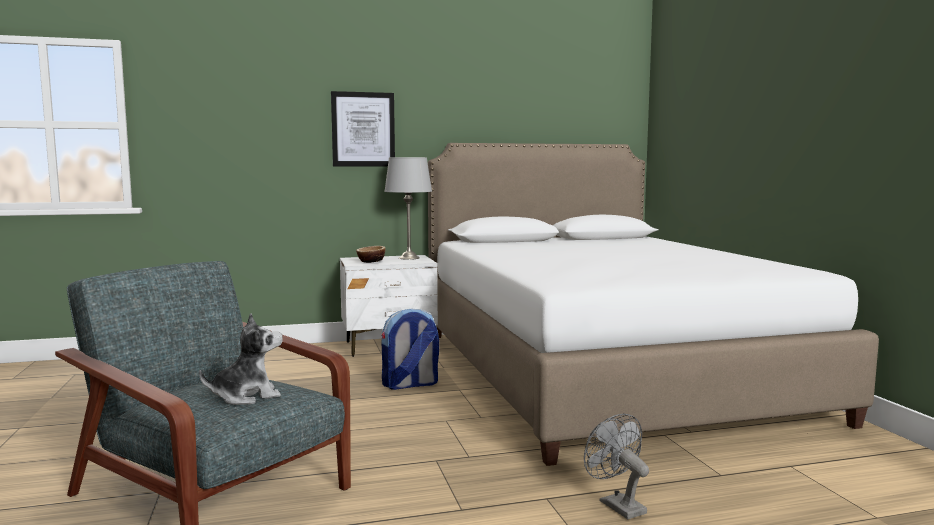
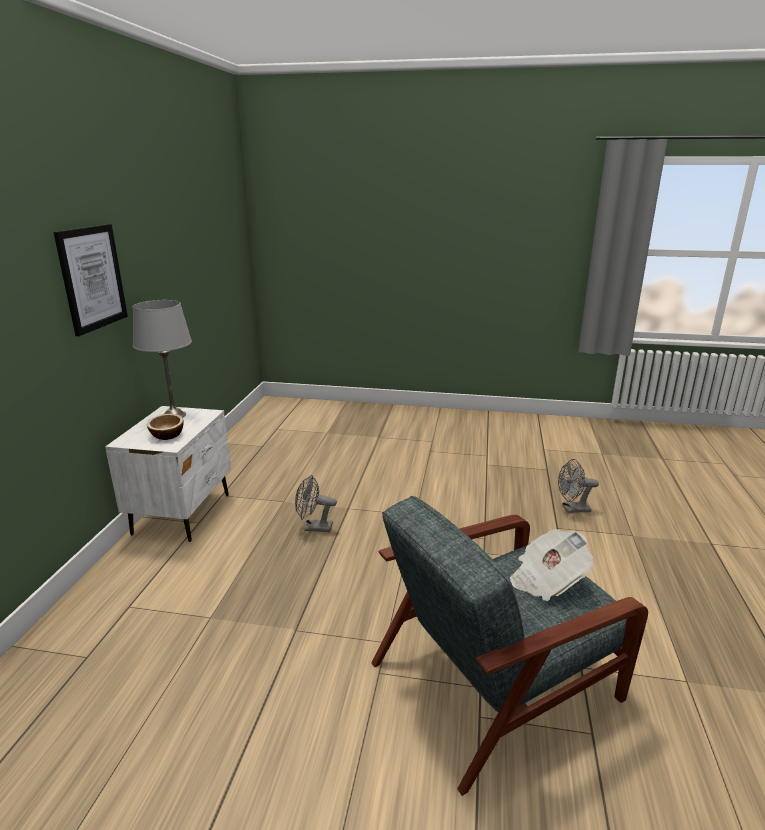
camera: 65 degrees left, 15 degrees up
(246, 396) = (547, 580): plush toy -> newspaper
(410, 384) = (314, 528): backpack -> grey fan
(601, 372) = (364, 446): white bed -> none

